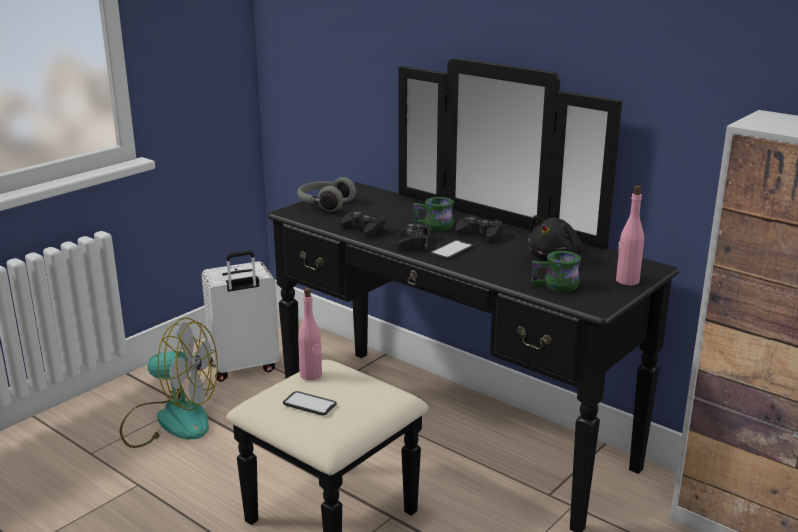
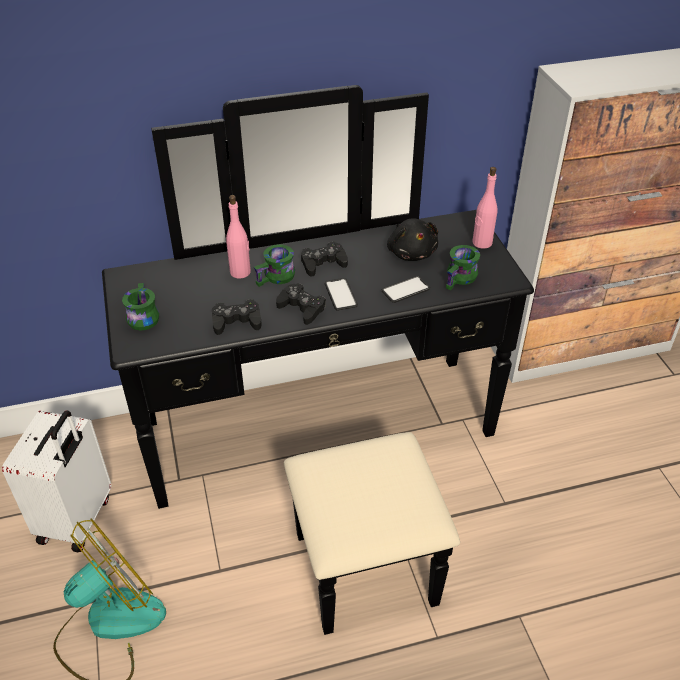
camera: 55 degrees left, 20 degrees up
(309, 404) = (374, 507): phone -> phone (405, 290)
(311, 375) = (324, 483): pink bottle -> pink bottle (240, 272)
(324, 204) = (141, 317): grey headphones -> green mug

